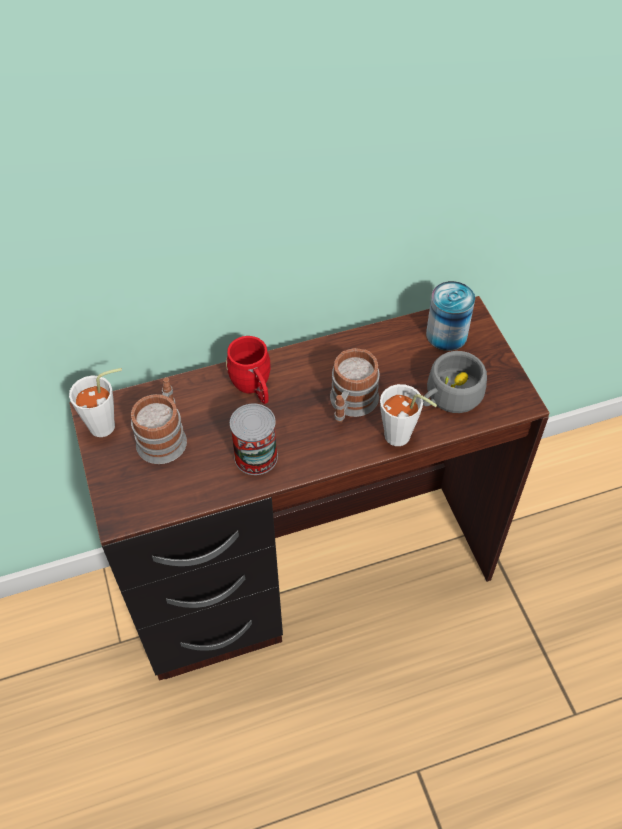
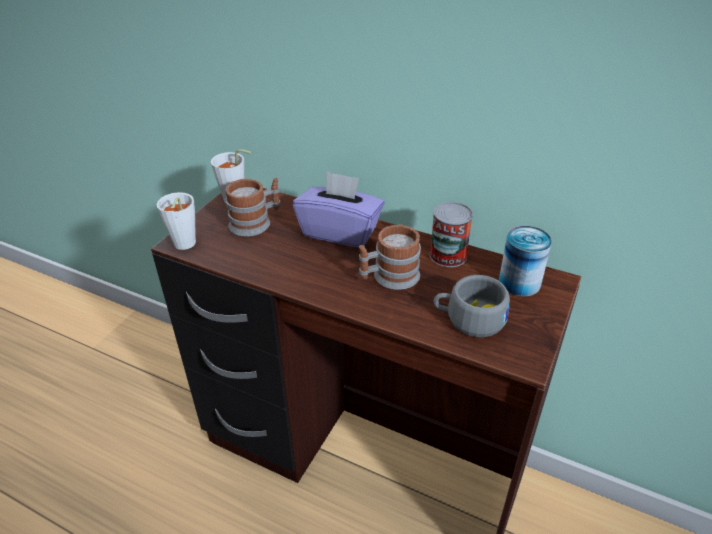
camera: 45 degrees right, 15 degrees down
(254, 388) = (340, 231): red mug -> purple tissue box
(256, 456) = (289, 265): can -> can (448, 255)
(402, 439) = (396, 319): white cup -> white cup (183, 246)

